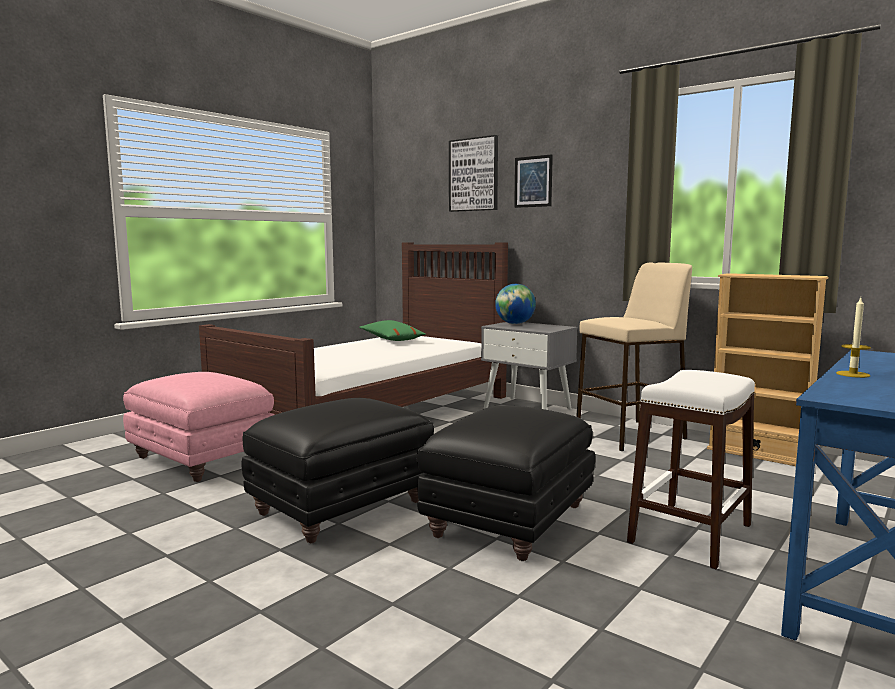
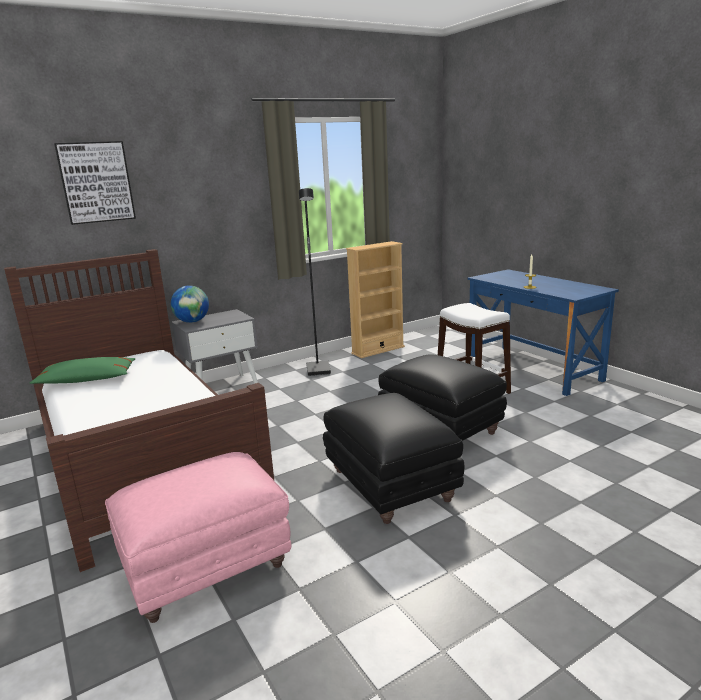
camera: 70 degrees left, 10 degrees up
(533, 181) = (172, 189): picture -> none
(631, 435) = (319, 370): beige stool -> black floor lamp

